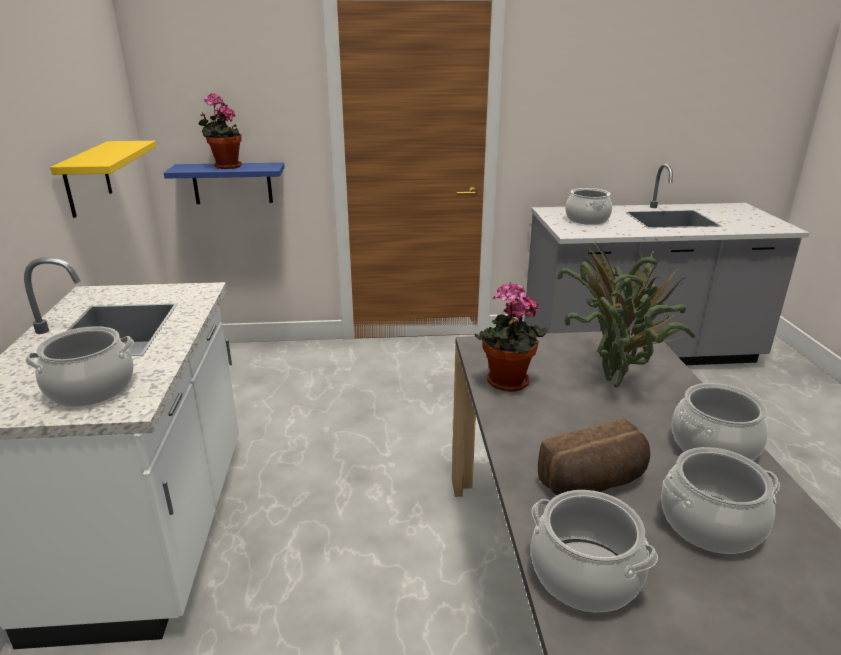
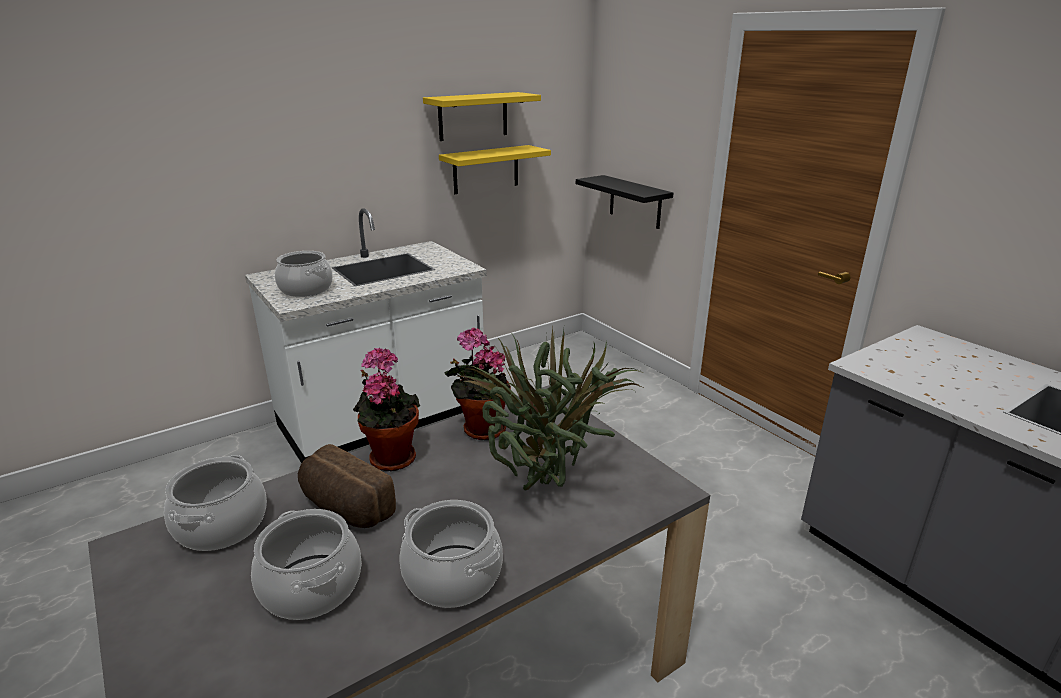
camera: 60 degrees right, 0 degrees up
(63, 110) = (473, 116): none -> yellow shelf
(225, 166) = (622, 184): potted plant -> potted plant (391, 456)
(232, 183) = (635, 202): blue shelf -> black shelf
(586, 219) = (942, 364): cooking pot -> none

